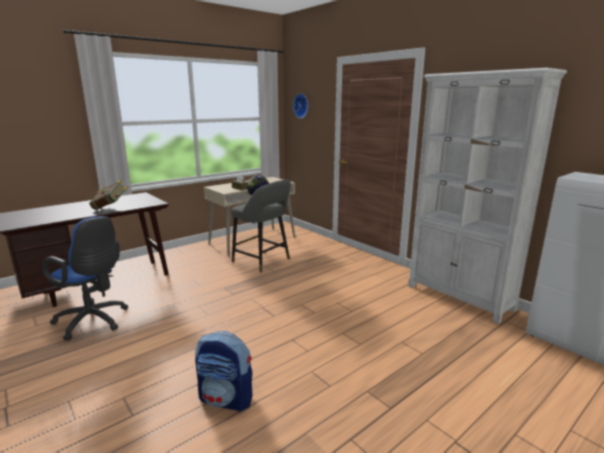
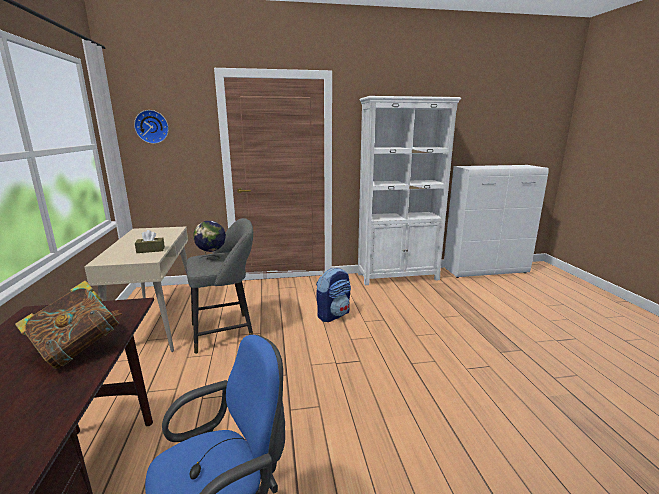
camera: 60 degrees left, 0 degrees up
(227, 399) = (494, 431): backpack -> backpack (333, 315)

